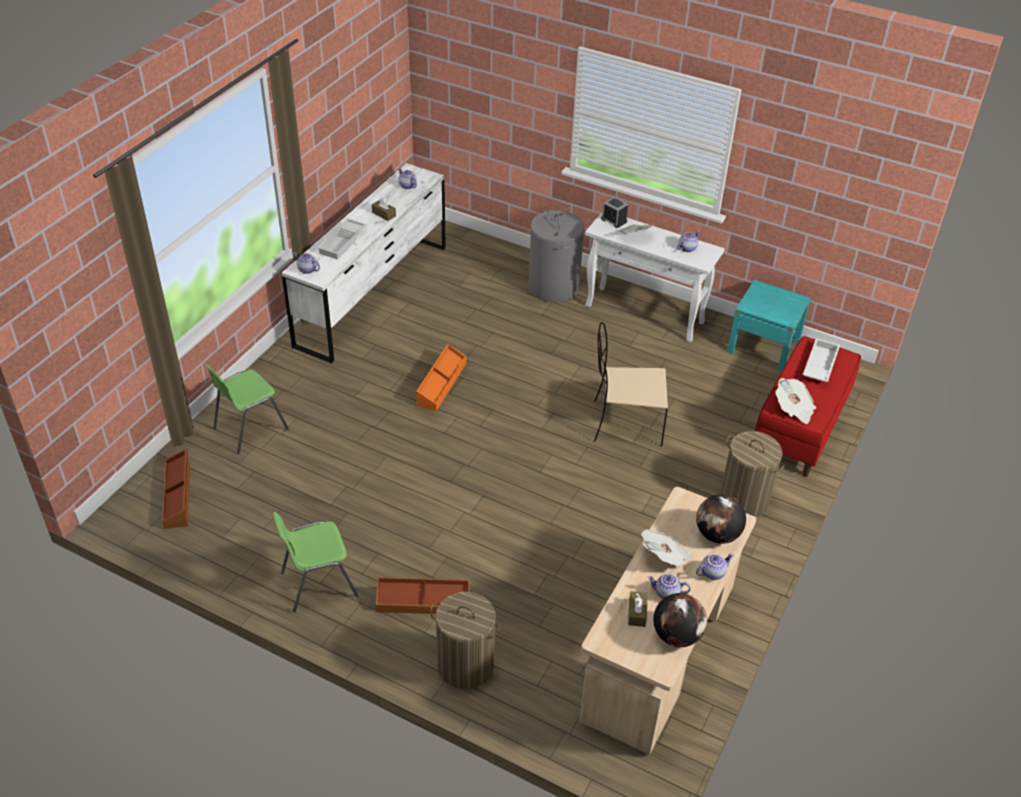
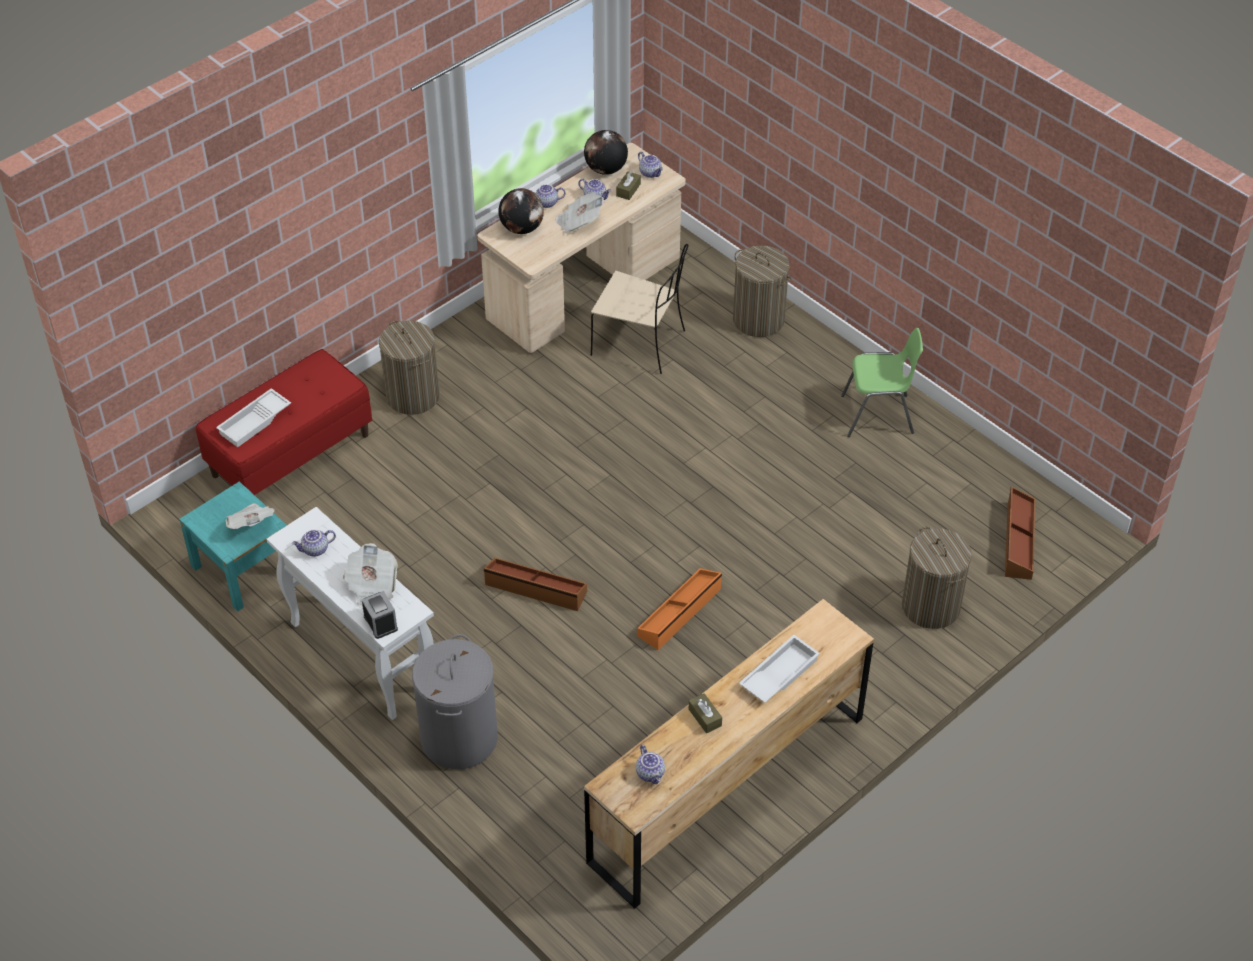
camera: 160 degrees left, 5 degrees up
(249, 428) = (931, 606): green chair -> laundry basket
(307, 270) = (838, 634): teapot -> teapot (650, 173)
(373, 295) = (727, 789): white dresser -> brown dresser
(423, 602) = (780, 376): brown storage box -> brown storage box (535, 589)
(625, 423) = (484, 508): beige chair -> beige chair (640, 343)
(793, 409) = (328, 379): newspaper -> newspaper (251, 524)

